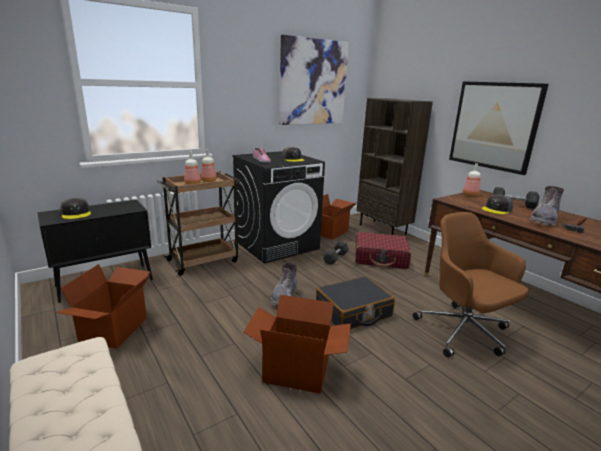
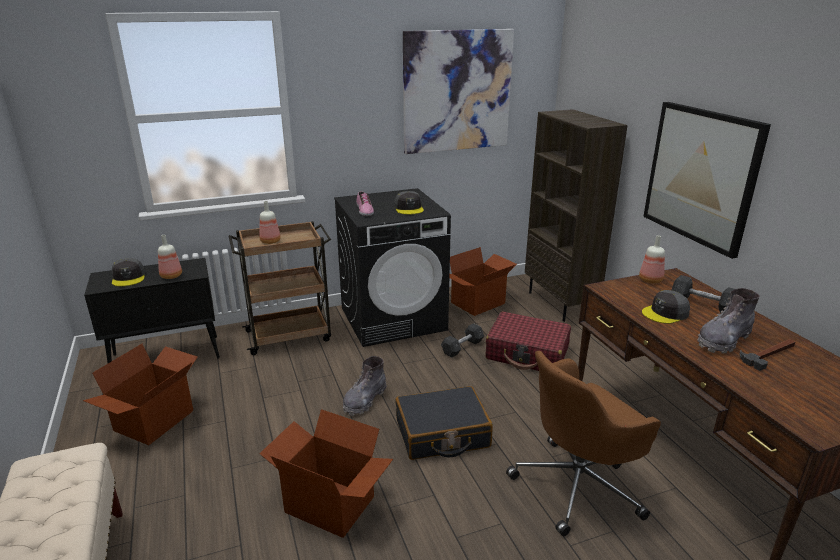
camera: 15 degrees right, 5 degrees up
(208, 181) = (292, 236): bottle -> bottle (171, 276)
(464, 332) = (578, 485): brown office chair -> brown office chair turned 105 degrees counterclockwise

